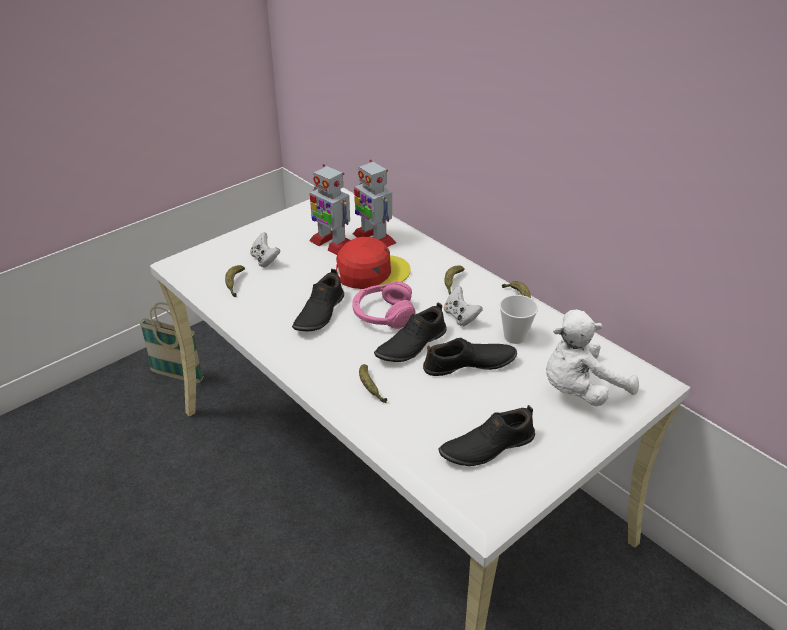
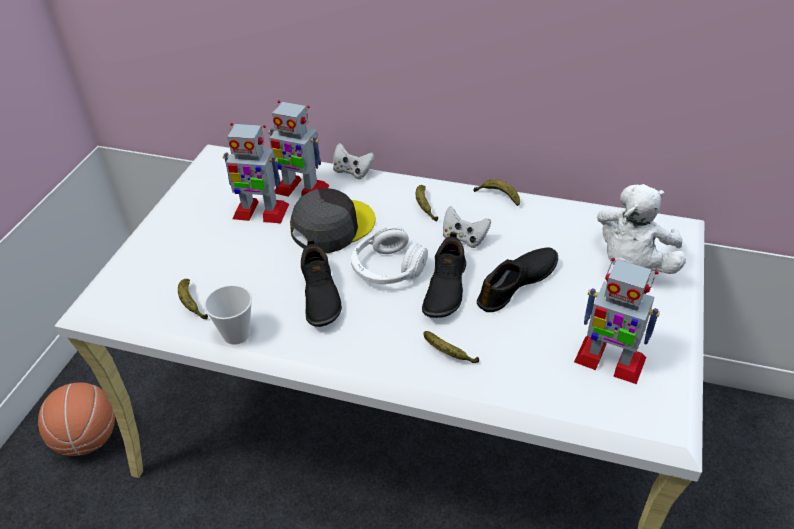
camera: 30 degrees left, 5 degrees up
(177, 376) = (88, 438): basket -> basketball
(265, 260) = (201, 261): white game controller -> white game controller (352, 172)
(371, 271) = (332, 226): red cap -> grey cap
(383, 314) = (387, 268): pink headphones -> white headphones
(487, 446) = (609, 360): black shoe -> toy robot
(515, 337) = (530, 237): cup -> cup (236, 334)

